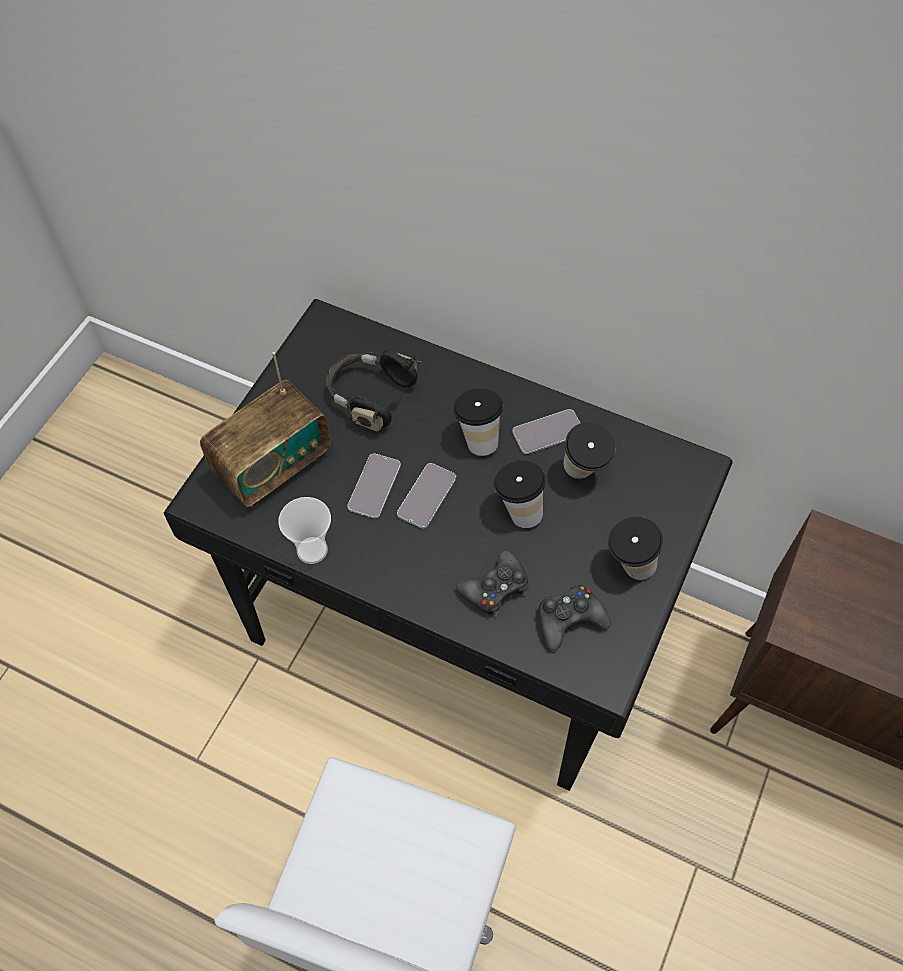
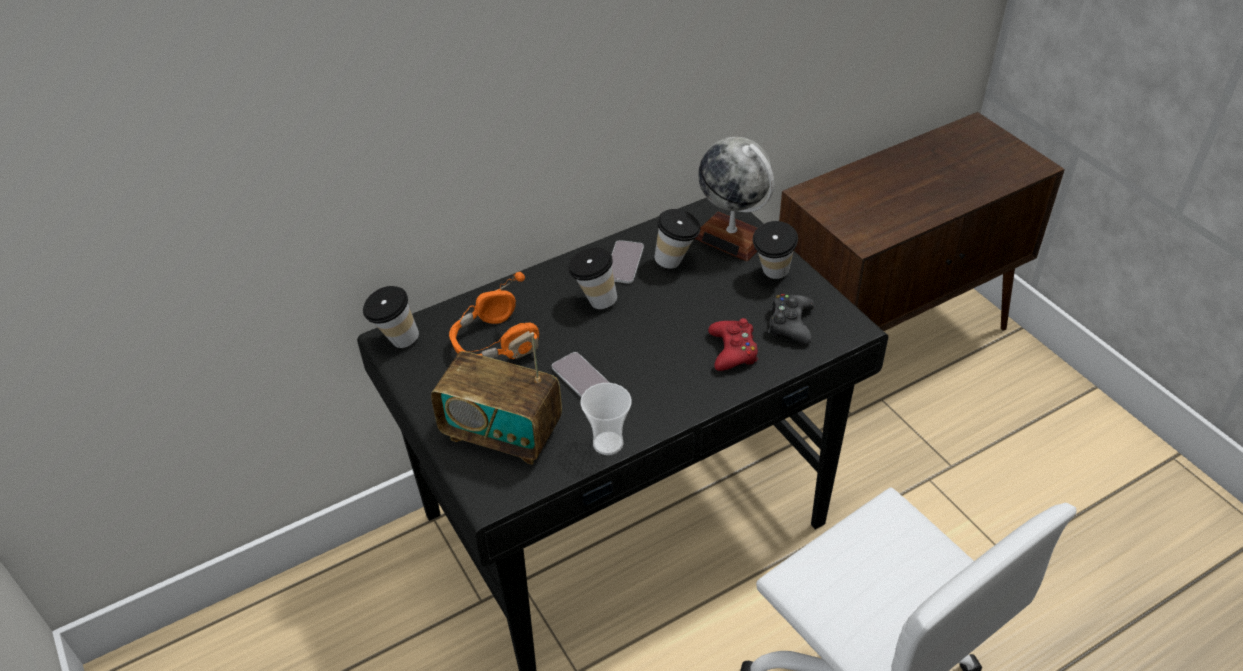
camera: 55 degrees left, 15 degrees down
(272, 466) = (502, 434): radio -> radio turned 120 degrees clockwise
(371, 396) = (494, 343): black headphones -> orange headphones
(427, 496) = (619, 352): phone -> none
(495, 588) = (733, 351): black game controller -> red game controller
(518, 511) = (677, 309): cup -> cup (395, 341)
(658, 502) = (731, 237): none -> globe

